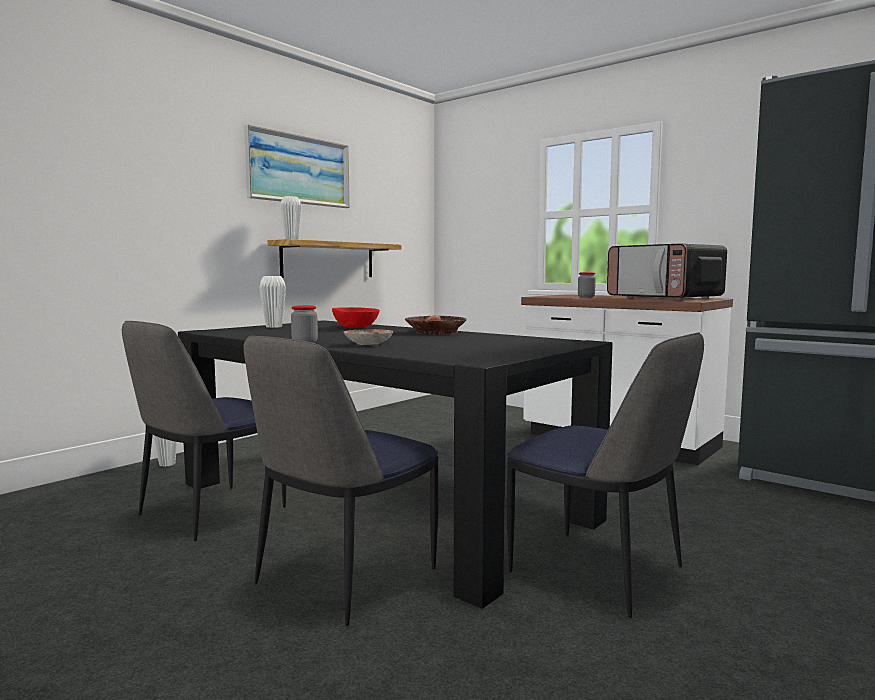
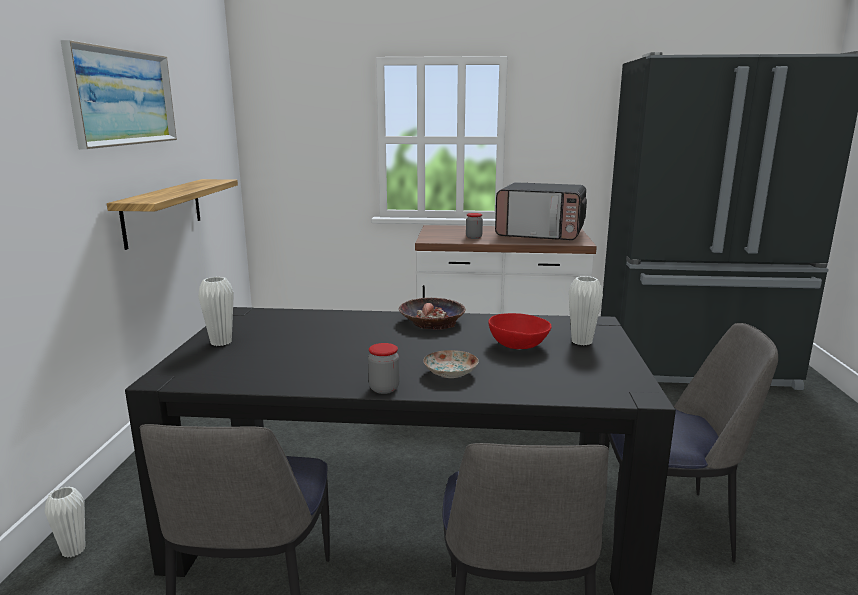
camera: 35 degrees left, 10 degrees up
(291, 239) = (145, 200): white vase -> white vase (581, 341)
(356, 327) = (321, 323): red bowl -> red bowl (518, 344)

